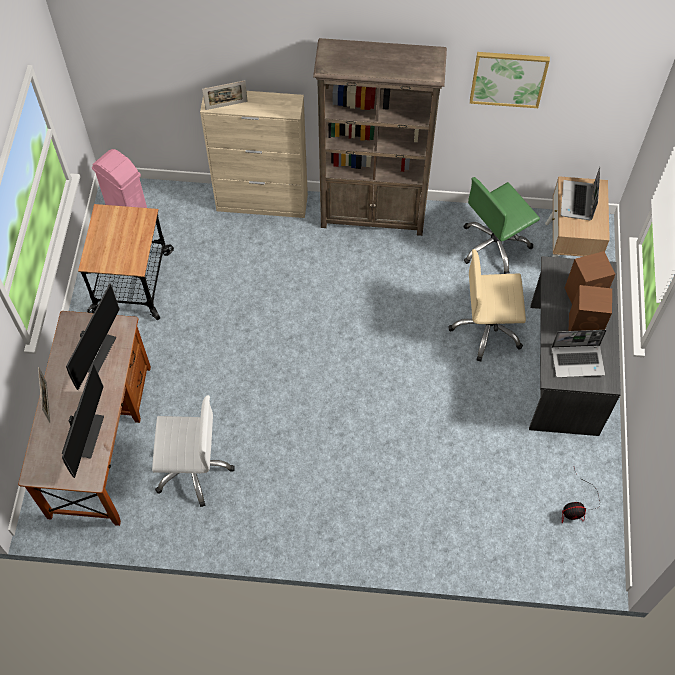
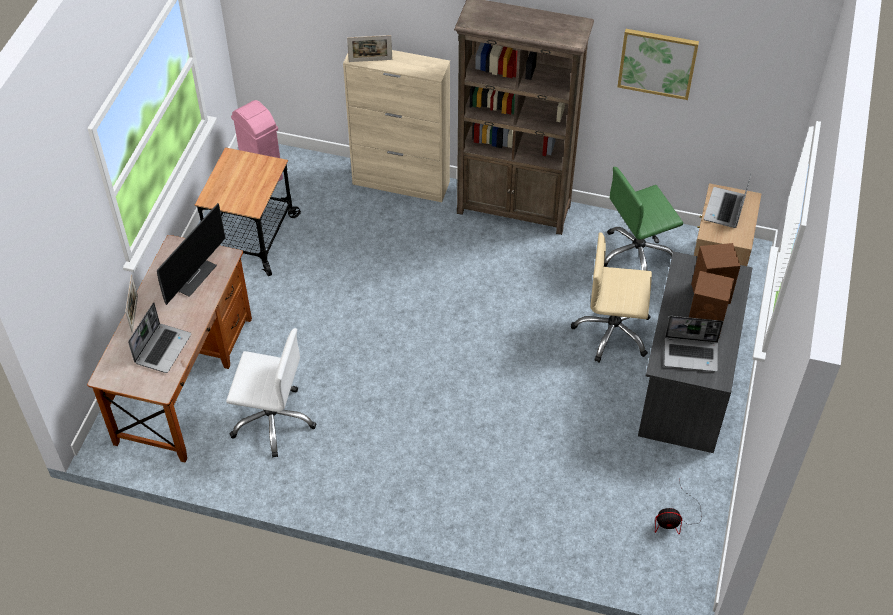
camera: 10 degrees right, 10 degrees down
(83, 434) = (163, 348): monitor -> laptop

